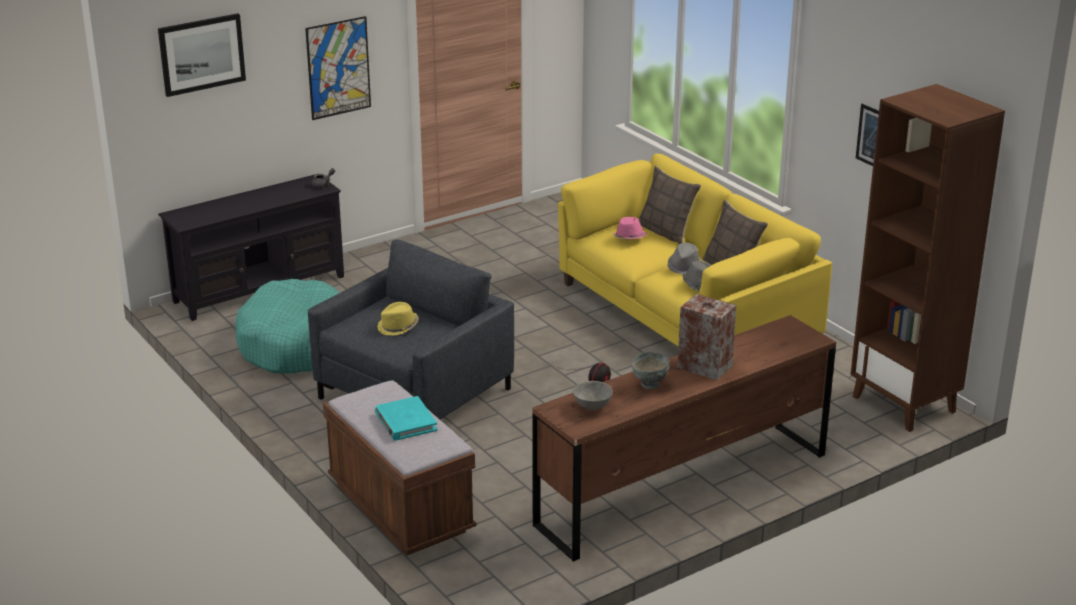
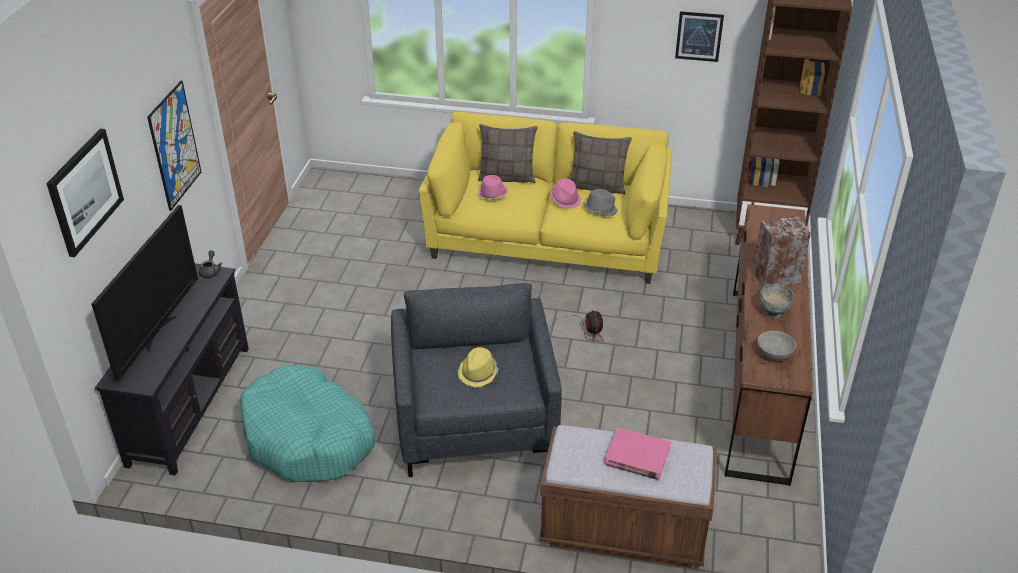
camera: 45 degrees left, 10 degrees up
(236, 202) = (157, 332): none -> television
(405, 422) = (637, 456): turquoise book -> pink book
(685, 266) = (565, 199): grey hat -> pink hat

